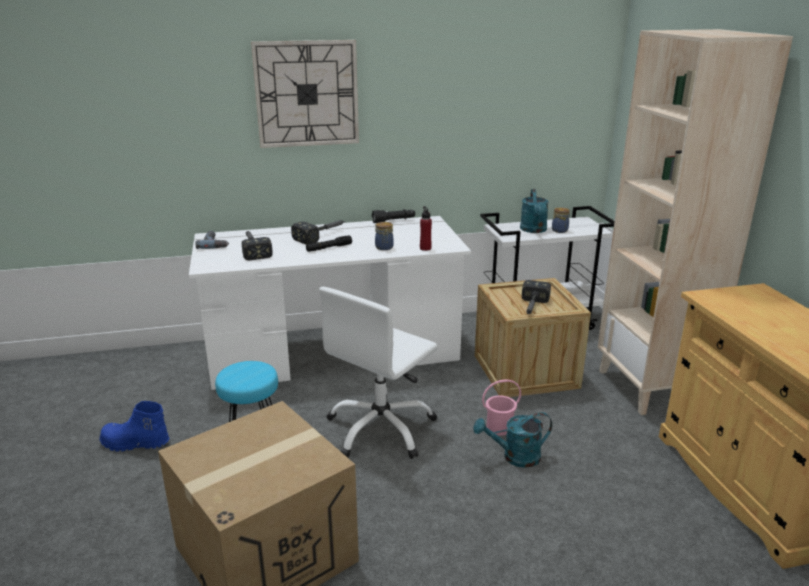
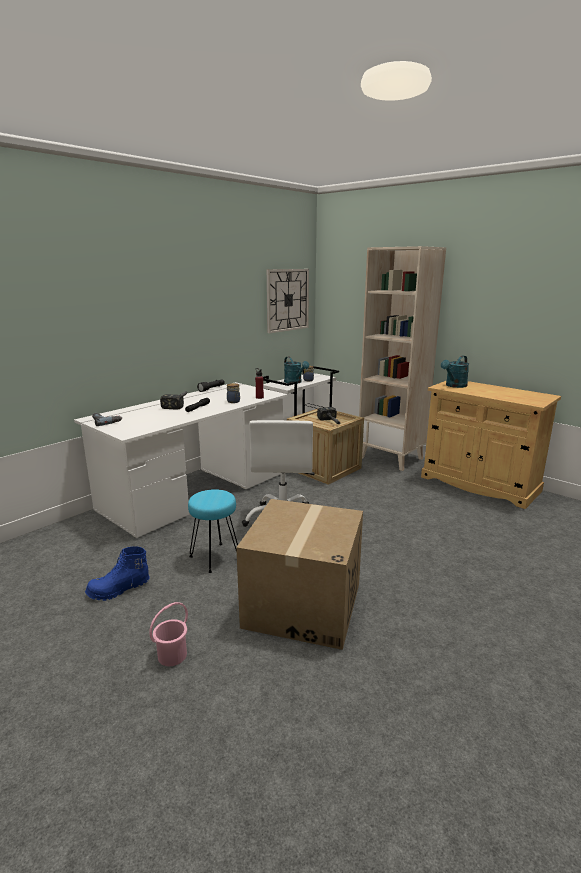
camera: 35 degrees left, 5 degrees down
(253, 248) = (143, 418): hammer -> none
(307, 94) = (150, 298): wall clock -> wall clock (287, 300)
(500, 427) = (346, 497): pink bucket -> pink bucket (173, 655)
(515, 457) = (371, 508): turquoise watering can -> turquoise watering can (454, 386)

